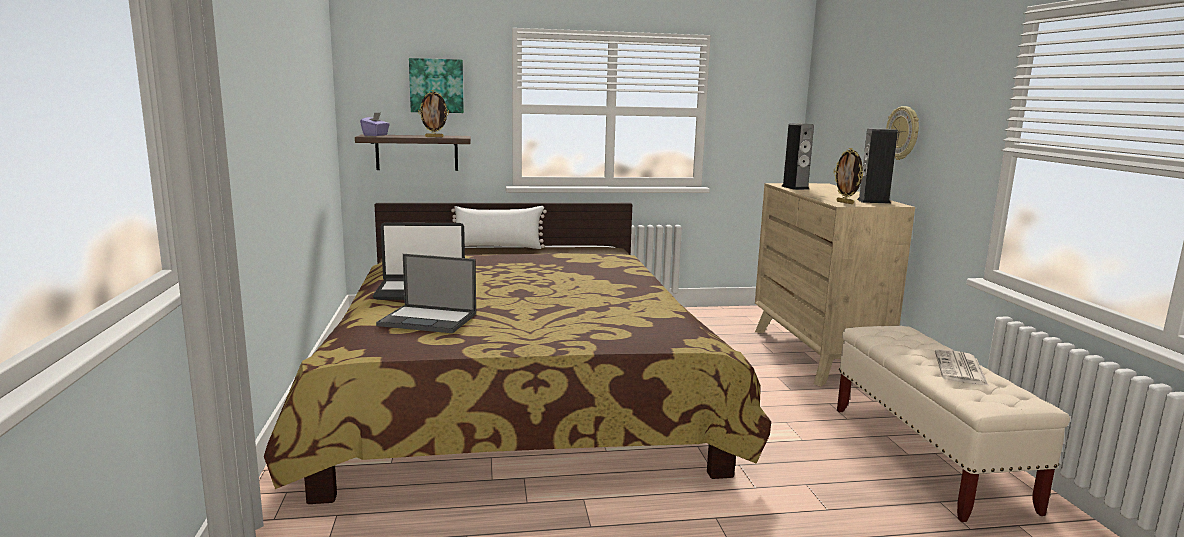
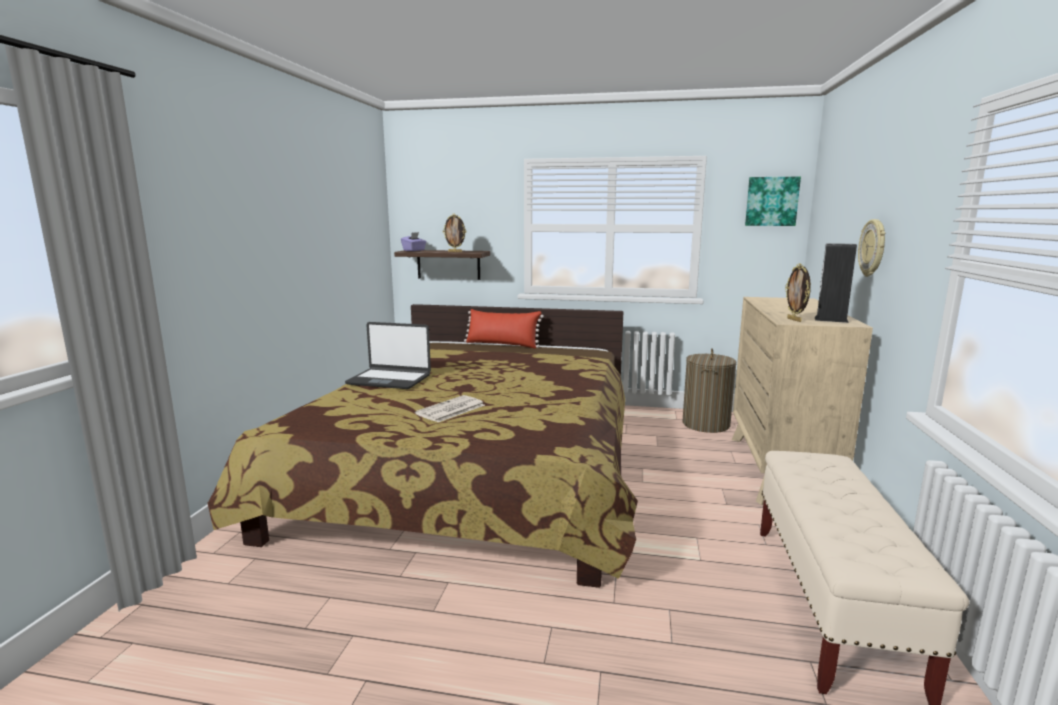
camera: 20 degrees right, 0 degrees up
(429, 320) = (364, 405): laptop -> none
(436, 86) = (463, 210): picture -> picture (771, 201)
(497, 247) = (502, 344): white pillow -> red pillow
(721, 320) = (706, 424): none -> laundry basket
(795, 187) = (767, 302): speaker -> none
(961, 369) = (861, 515): newspaper -> newspaper (450, 410)

